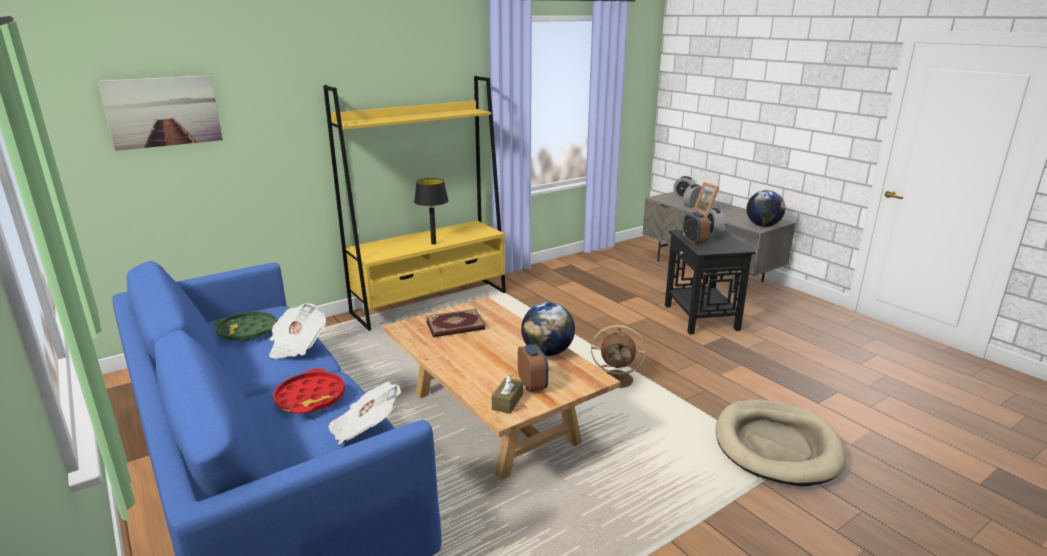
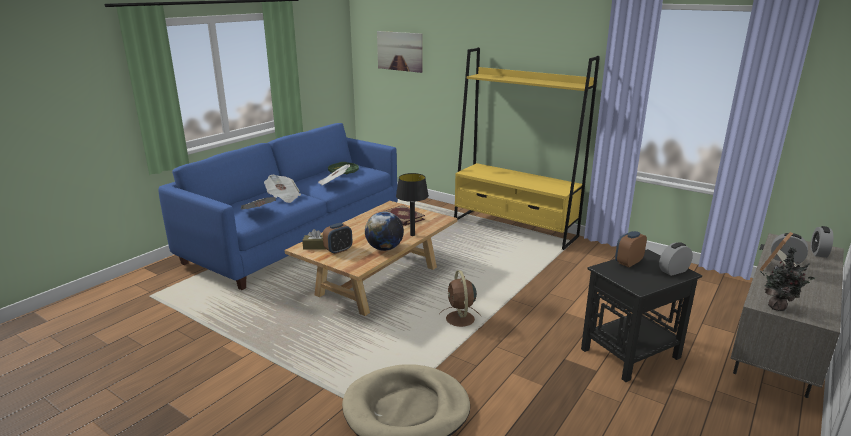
camera: 70 degrees right, 0 degrees up
(310, 398) = (283, 197): red tray -> newspaper
(433, 243) = (512, 181): black table lamp -> black table lamp (412, 235)
(763, 225) = (778, 307): globe -> potted plant

